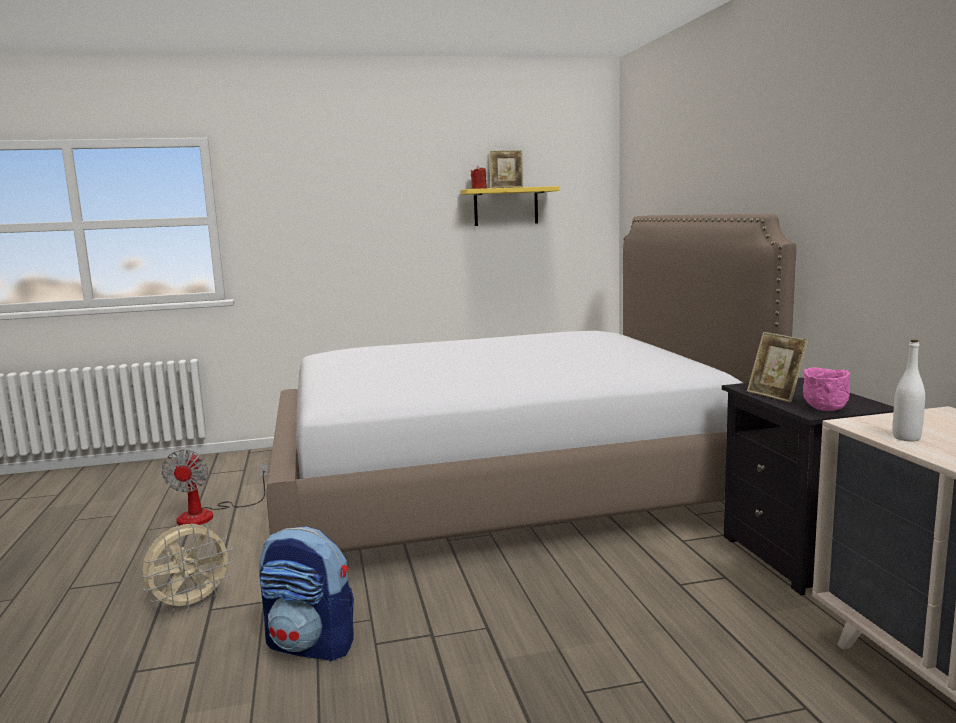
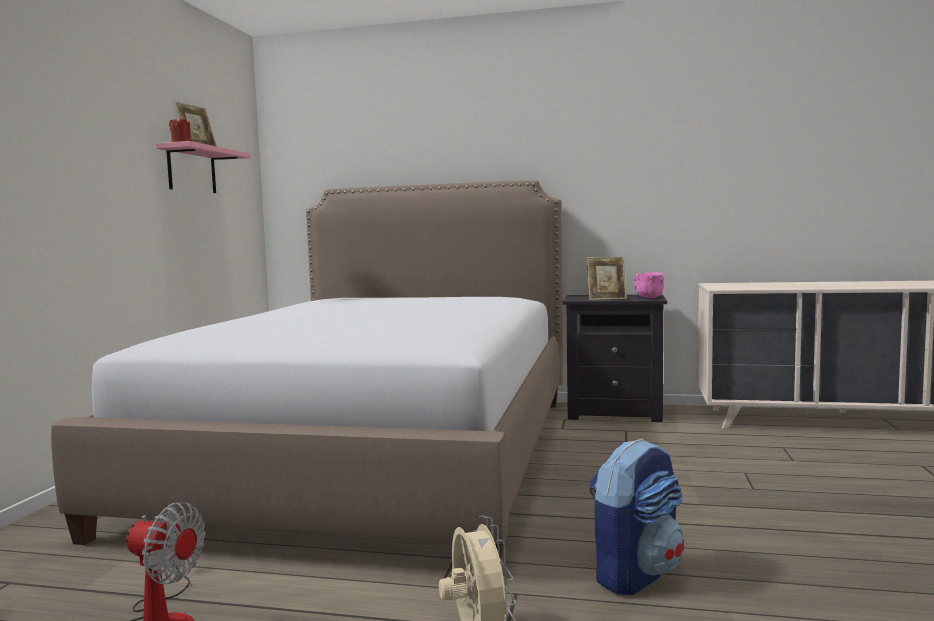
camera: 65 degrees left, 5 degrees down
(506, 206) = (191, 170): yellow shelf -> pink shelf
(906, 438) = (754, 287): white bottle -> none

